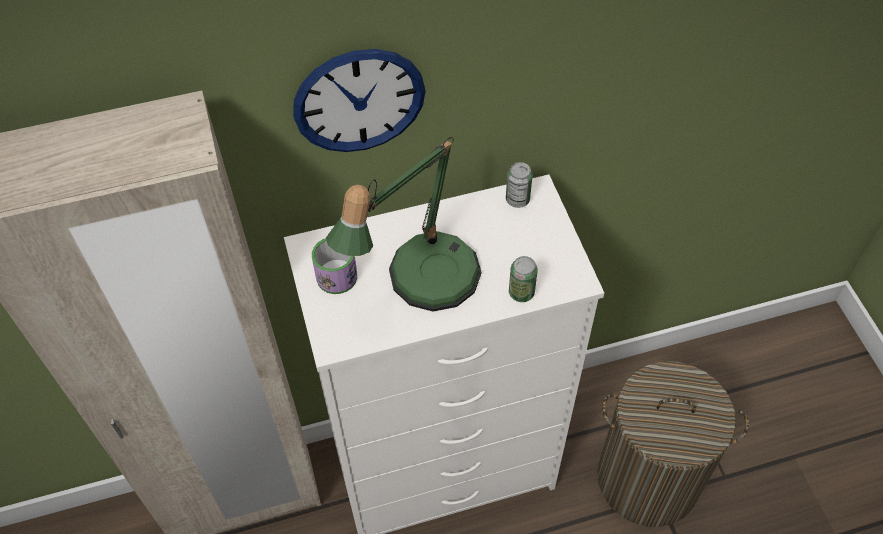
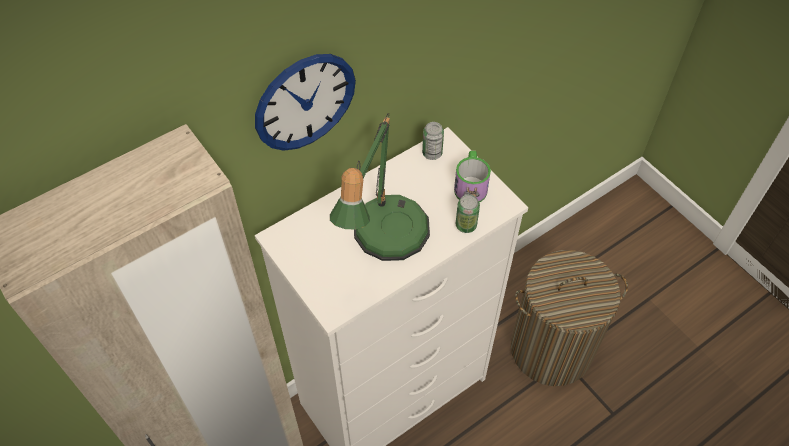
camera: 20 degrees left, 0 degrees up
(340, 270) = (314, 249): mug -> mug (470, 185)

